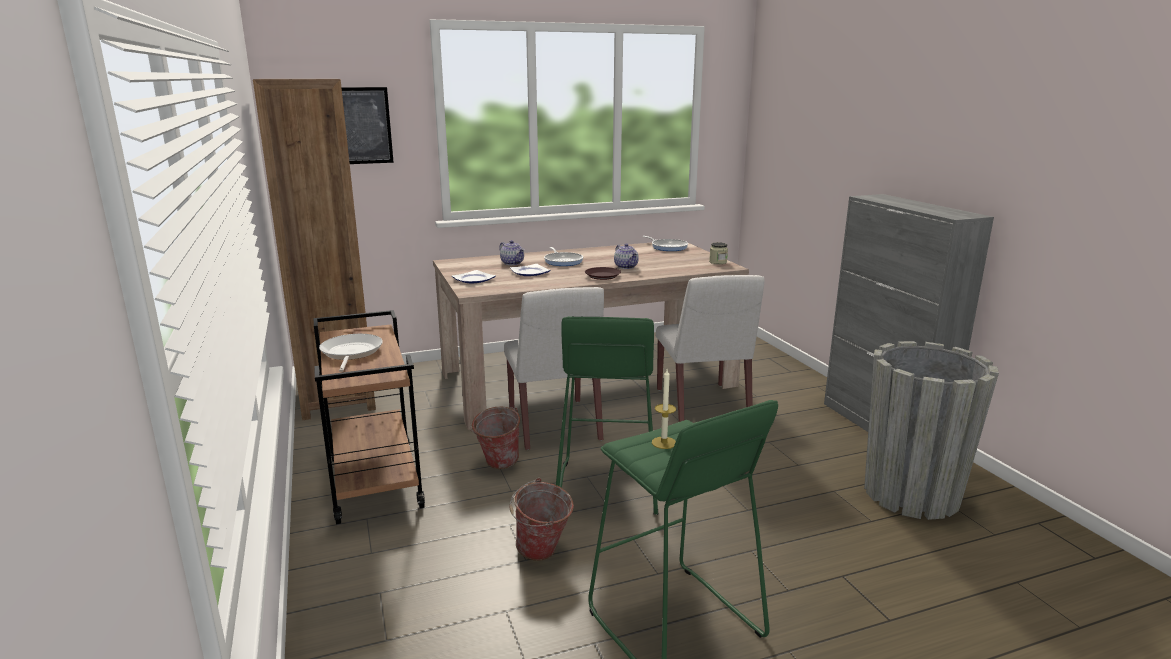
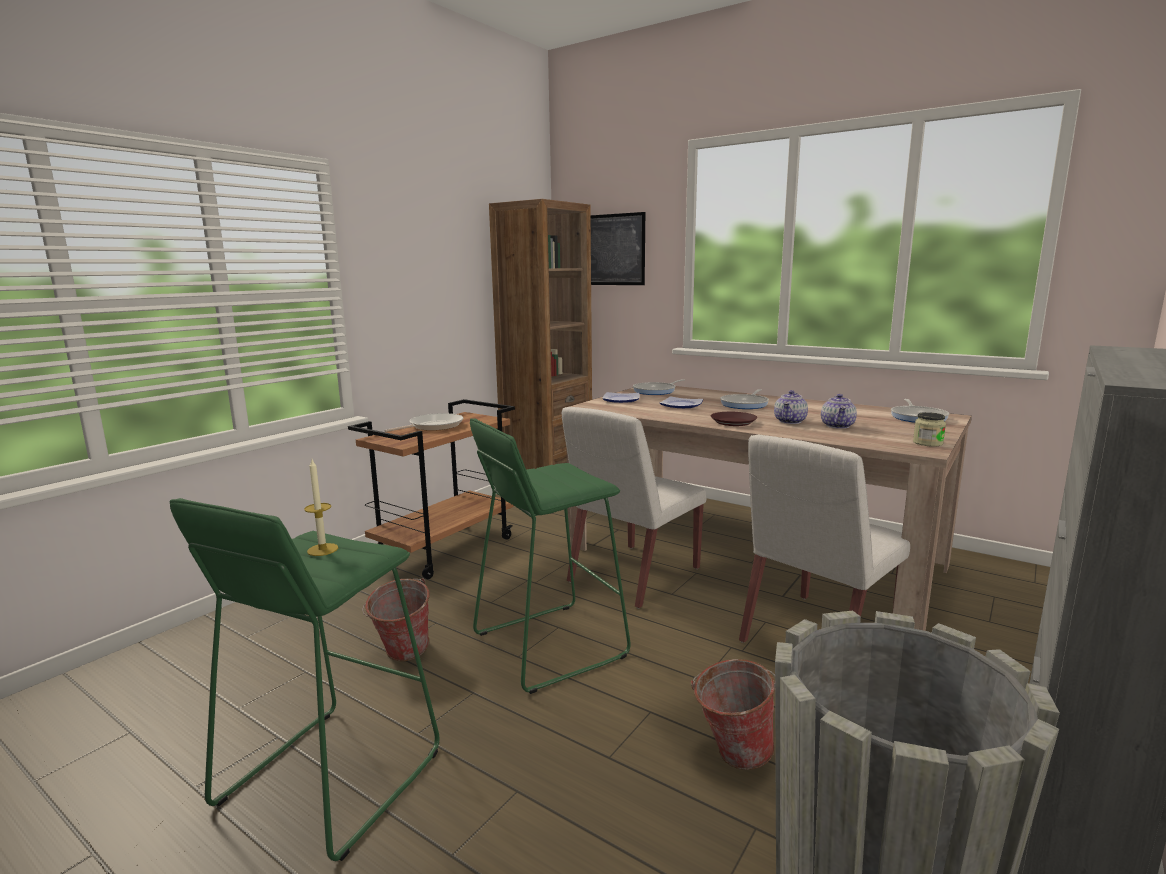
camera: 55 degrees right, 5 degrees down
(469, 265) = (656, 391): none -> frying pan
(497, 465) = (526, 580): bucket -> bucket (731, 754)
(512, 263) = (696, 396): teapot -> teapot (838, 426)

